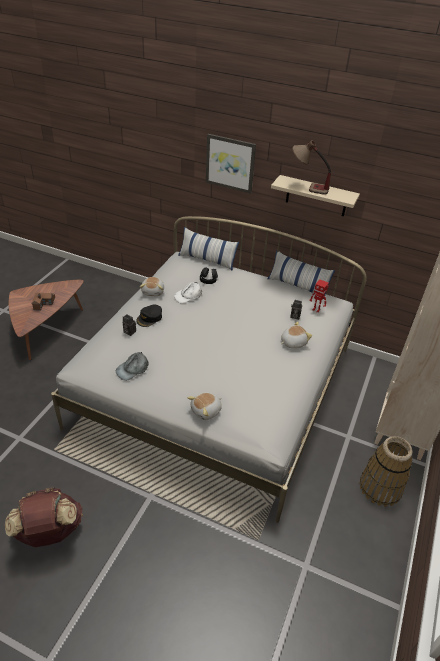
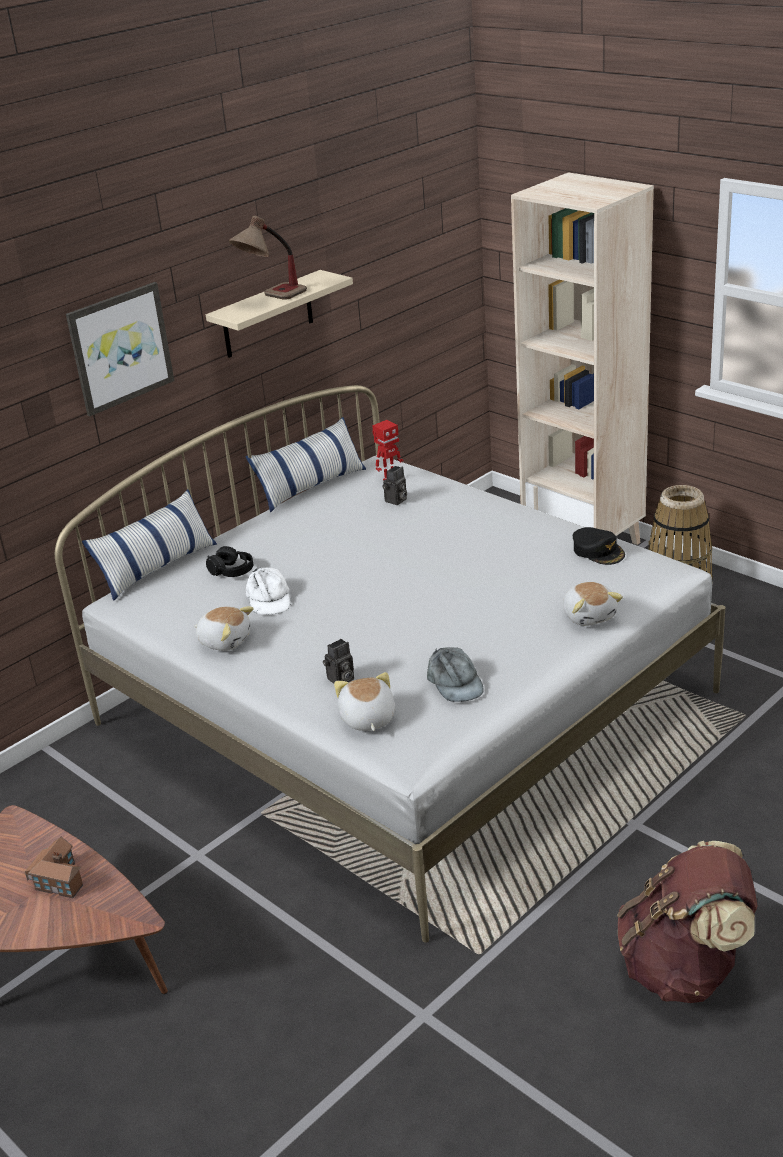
camera: 65 degrees left, 10 degrees down
(149, 318) = (312, 651): black cap -> black cap (598, 551)
(293, 342) = (461, 513): plush toy -> plush toy (367, 719)

